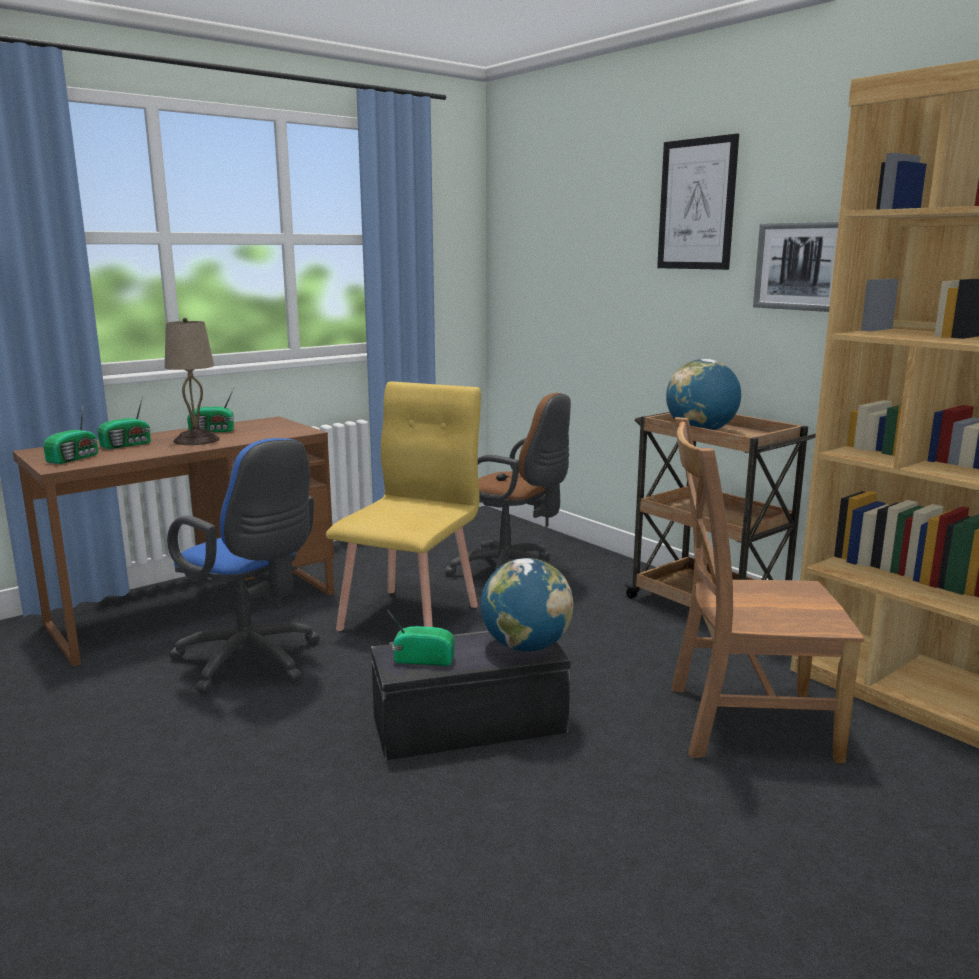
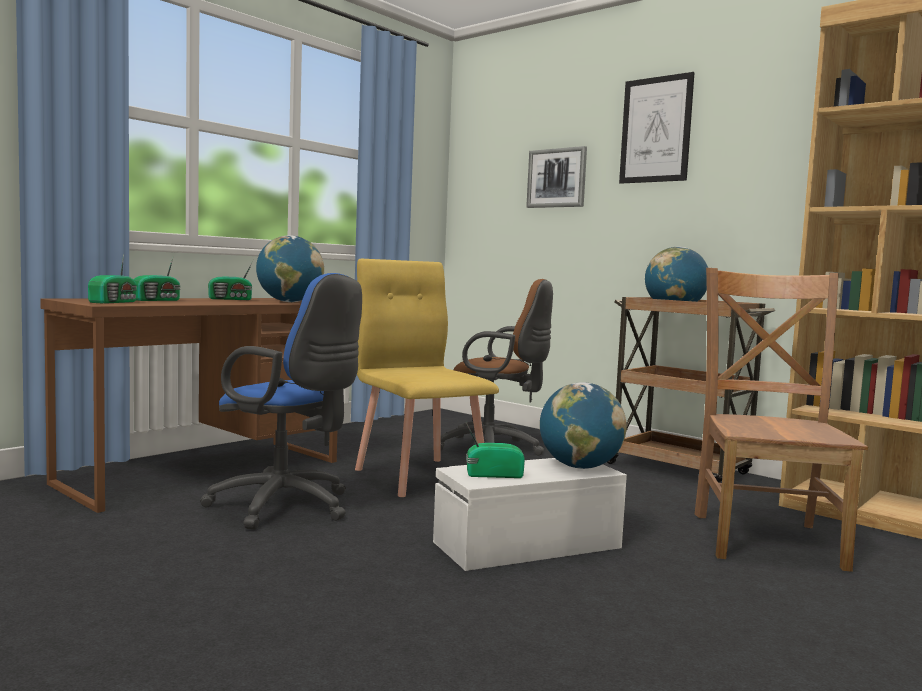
camera: 10 degrees left, 10 degrees down
(197, 440) = (224, 301): beige table lamp -> none
(269, 434) = (289, 302): none -> globe
(411, 617) = (421, 476): yellow chair -> yellow chair turned 45 degrees counterclockwise
(468, 723) = (526, 544): black storage box -> white storage box
(742, 722) = (766, 537): brown chair -> brown chair turned 105 degrees clockwise
(802, 266) = (754, 173): picture -> picture (557, 178)

